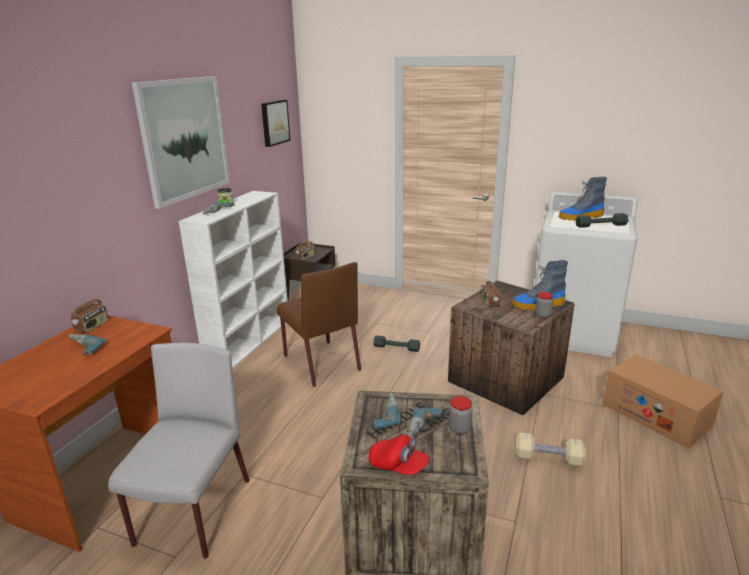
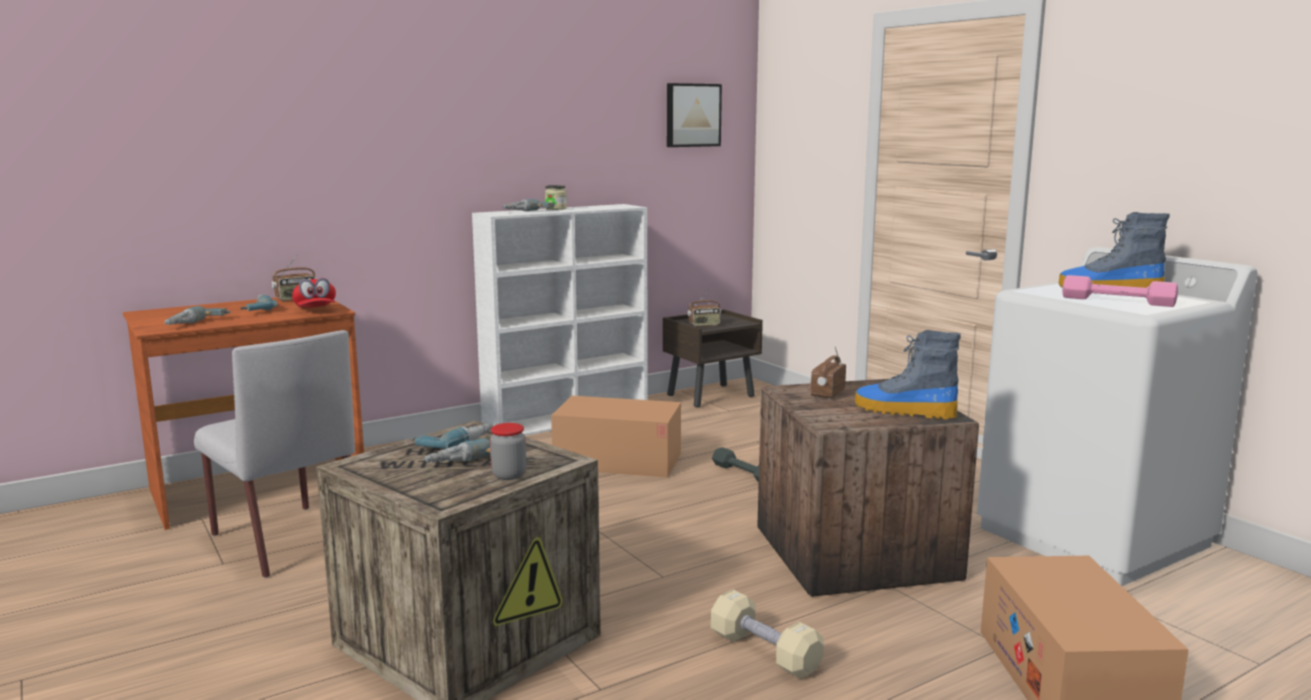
camera: 35 degrees right, 10 degrees down
(66, 382) = (198, 324): none -> power drill
(184, 139) = (507, 110): picture -> none
(193, 513) = (285, 539): grey chair -> grey chair turned 90 degrees clockwise
(320, 362) = (618, 461): brown chair -> cardboard box
(398, 466) = (380, 478): red cap -> red cap (315, 311)
(542, 315) = (883, 421): jar -> none
(601, 225) = (1117, 301): grey dumbbell -> pink dumbbell

